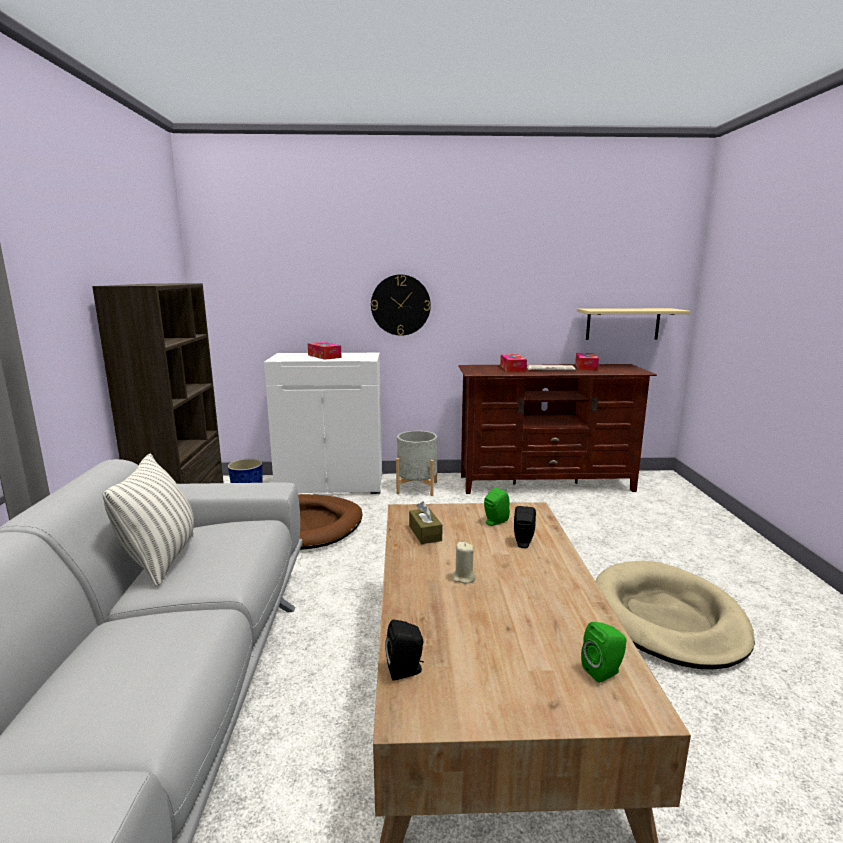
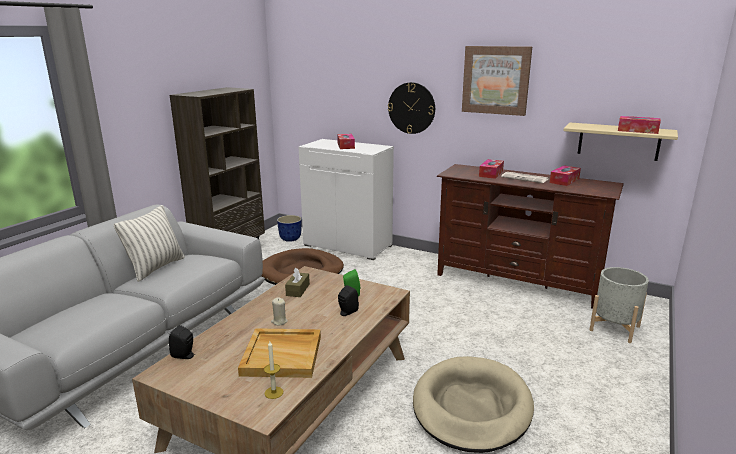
camera: 30 degrees right, 5 degrees up
(417, 488) = (405, 262): grey planter -> grey planter (614, 328)
(499, 268) = (496, 80): none -> picture
(535, 618) = (283, 355): none -> beige tray
(604, 671) = (274, 392): green speaker -> candle
(650, 309) = (637, 130): none -> tissue box

